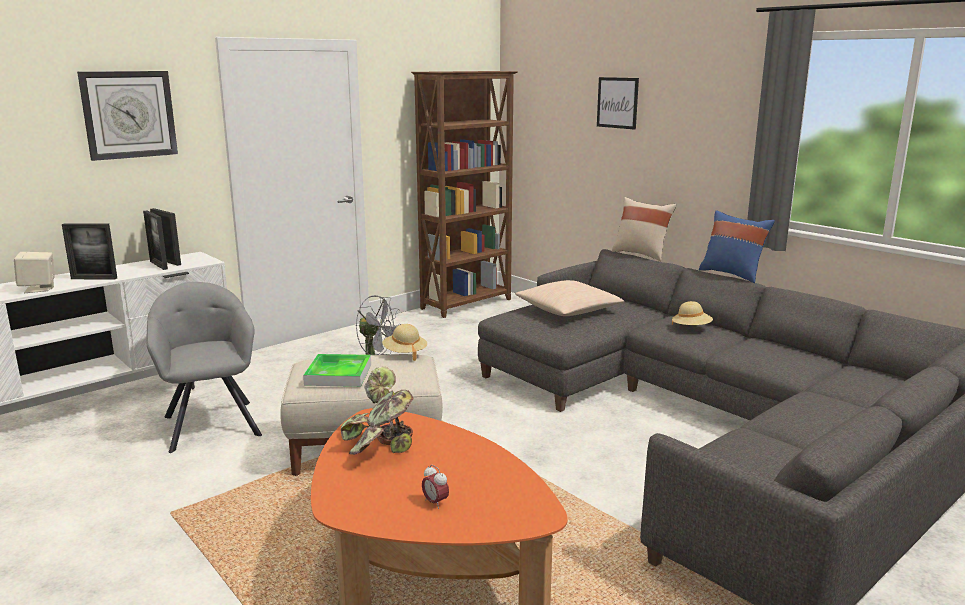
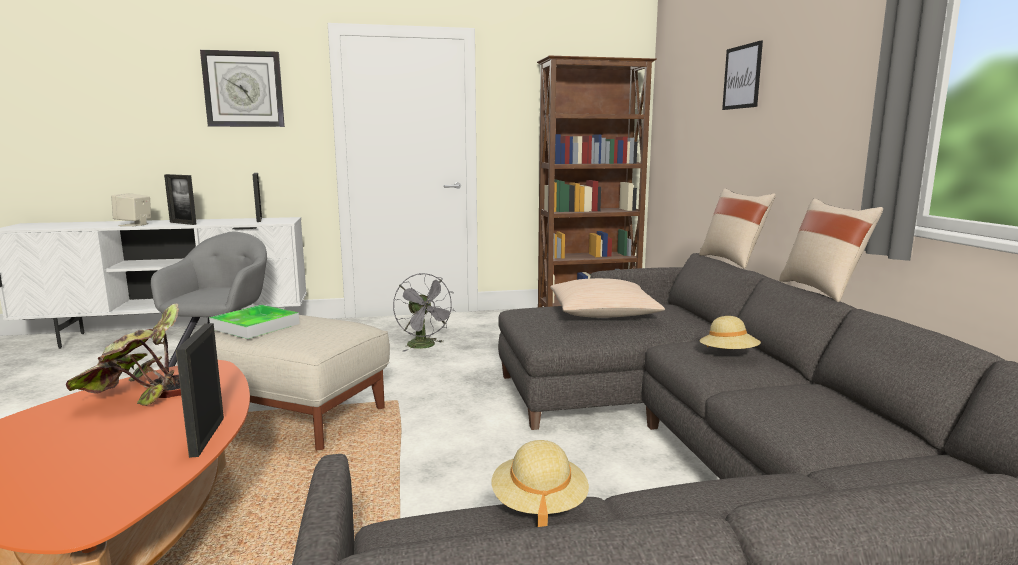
camera: 30 degrees right, 5 degrees down
(158, 265) = (246, 221): picture frame -> picture frame (207, 436)
(405, 353) = (349, 320): beige hat -> beige hat (539, 505)
(435, 502) = (44, 466): alarm clock -> none
(732, 274) = (822, 290): blue pillow -> beige pillow

